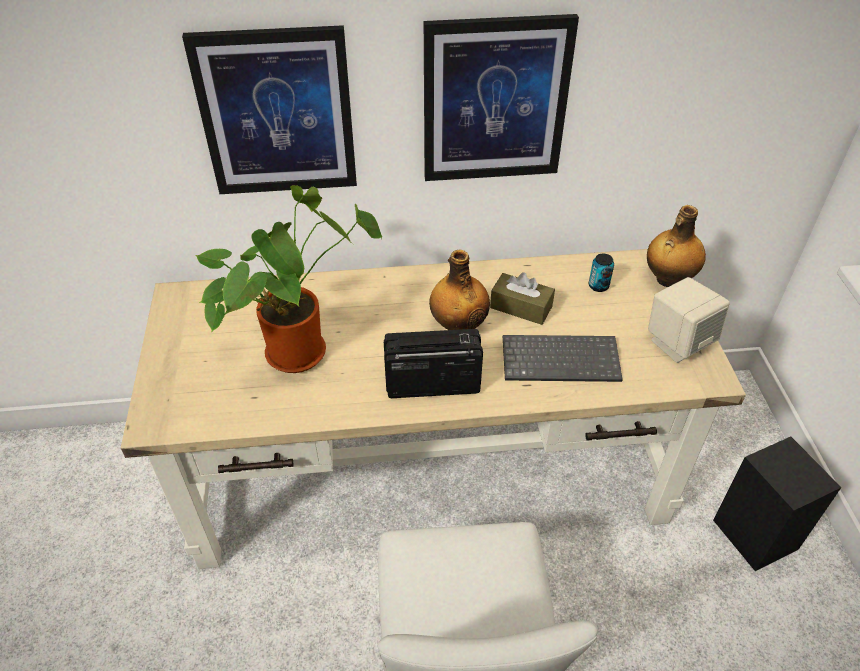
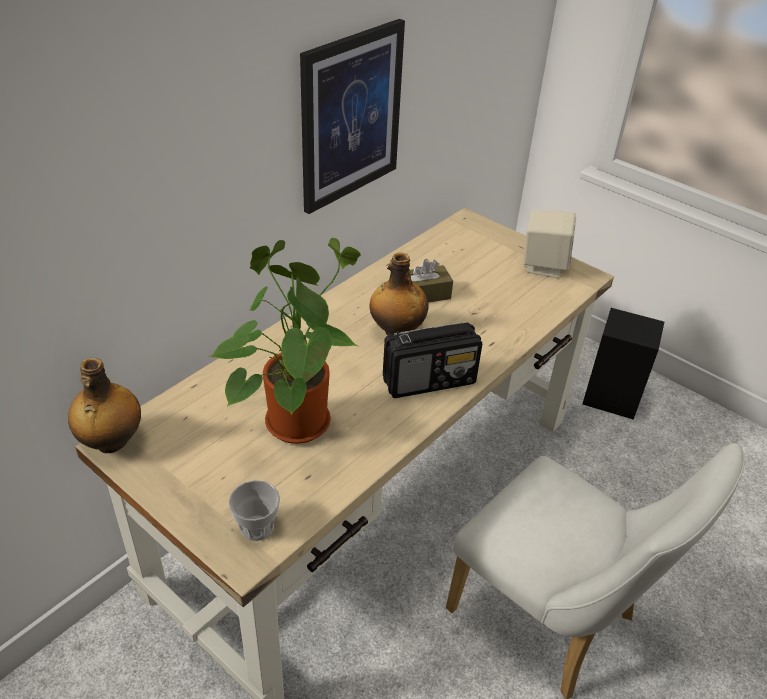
camera: 45 degrees left, 5 degrees down
(182, 409) = (257, 527): none -> cup
(277, 113) = (185, 189): picture -> none
(431, 383) = (430, 381): radio -> radio turned 150 degrees counterclockwise
(561, 359) = (491, 314): keyboard -> none
(598, 286) = (453, 254): can -> none
(668, 279) = (489, 229): bottle -> bottle (111, 442)

